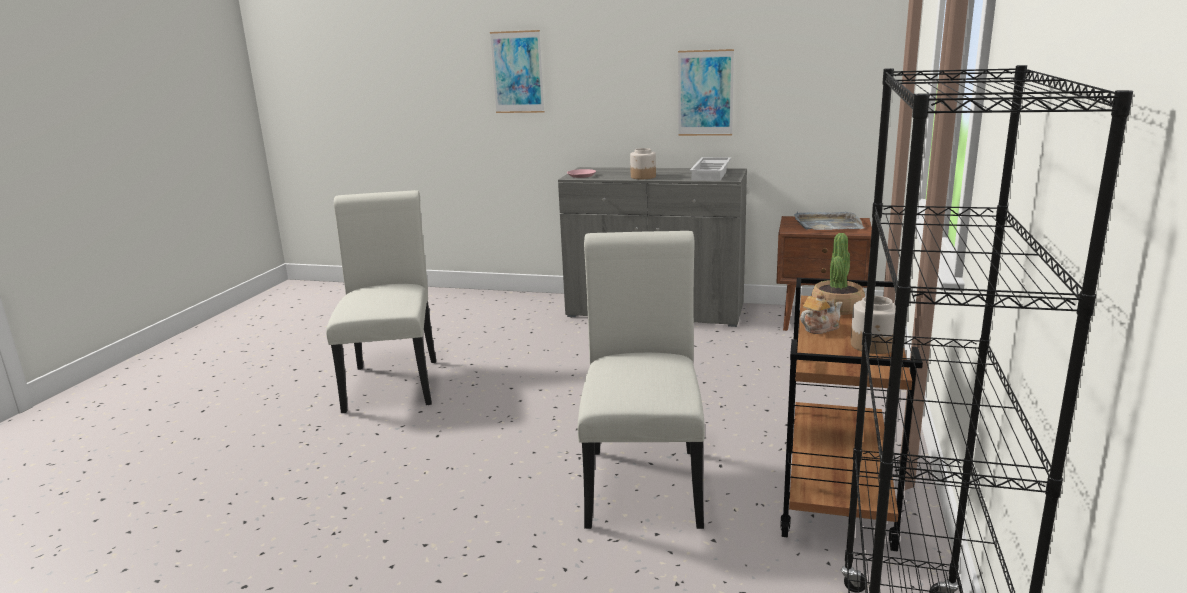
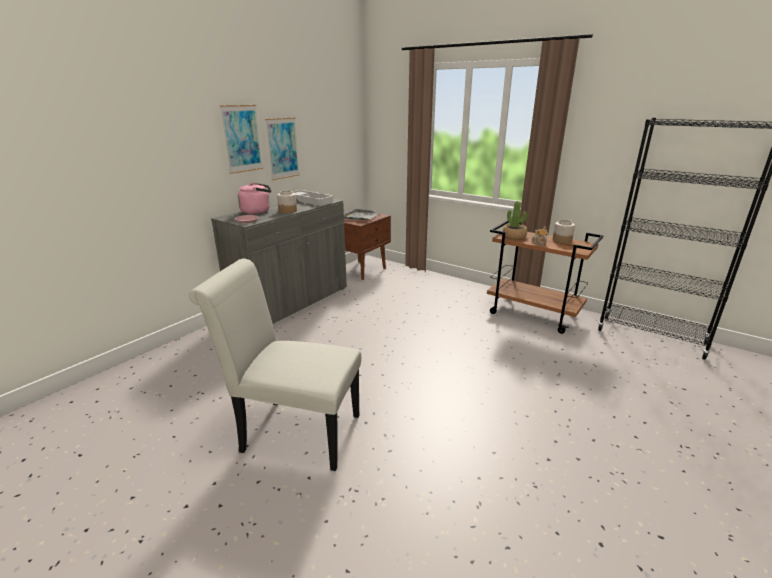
camera: 70 degrees left, 5 degrees up
(517, 72) = (143, 141): picture -> picture (242, 139)
(625, 171) = (257, 211): none -> pink kettle
(643, 480) = (504, 354): white chair -> none

